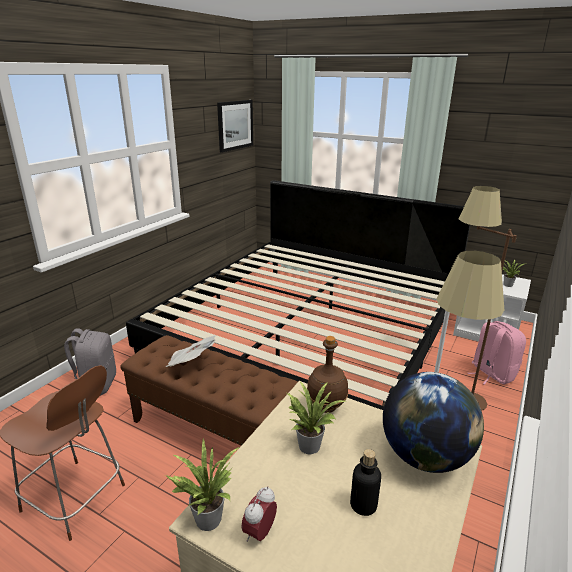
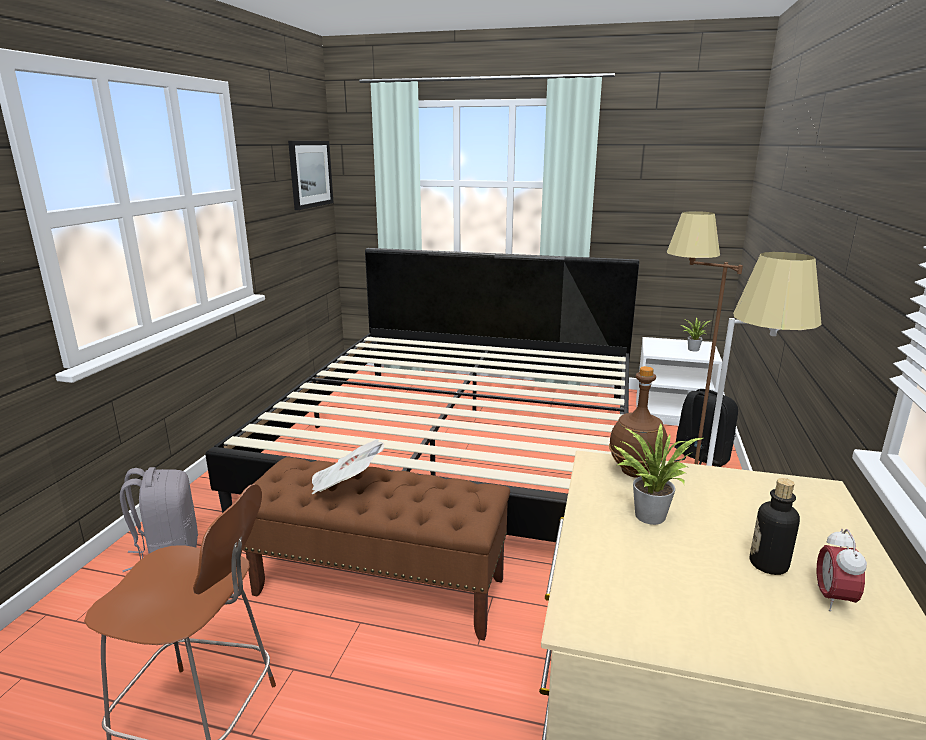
camera: 15 degrees left, 5 degrees down
(206, 517) = (584, 618): potted plant -> none
(259, 533) = (670, 620): alarm clock -> alarm clock (833, 599)
(425, 456) = (793, 502): globe -> none
(491, 374) = (700, 458): pink backpack -> black backpack

